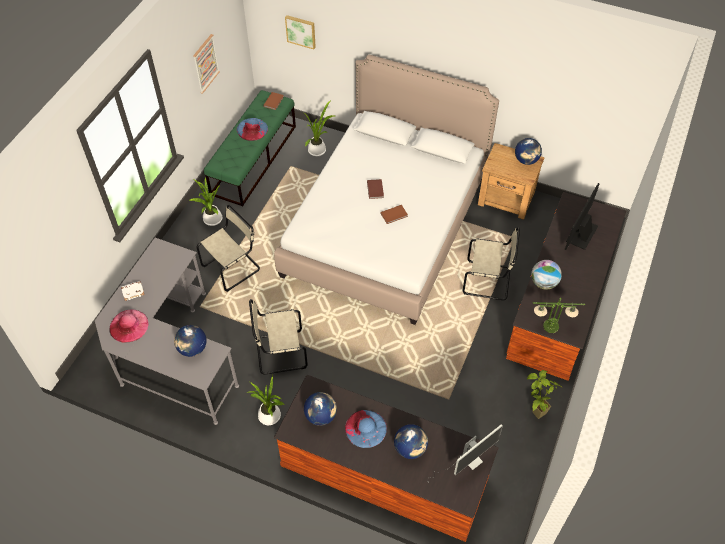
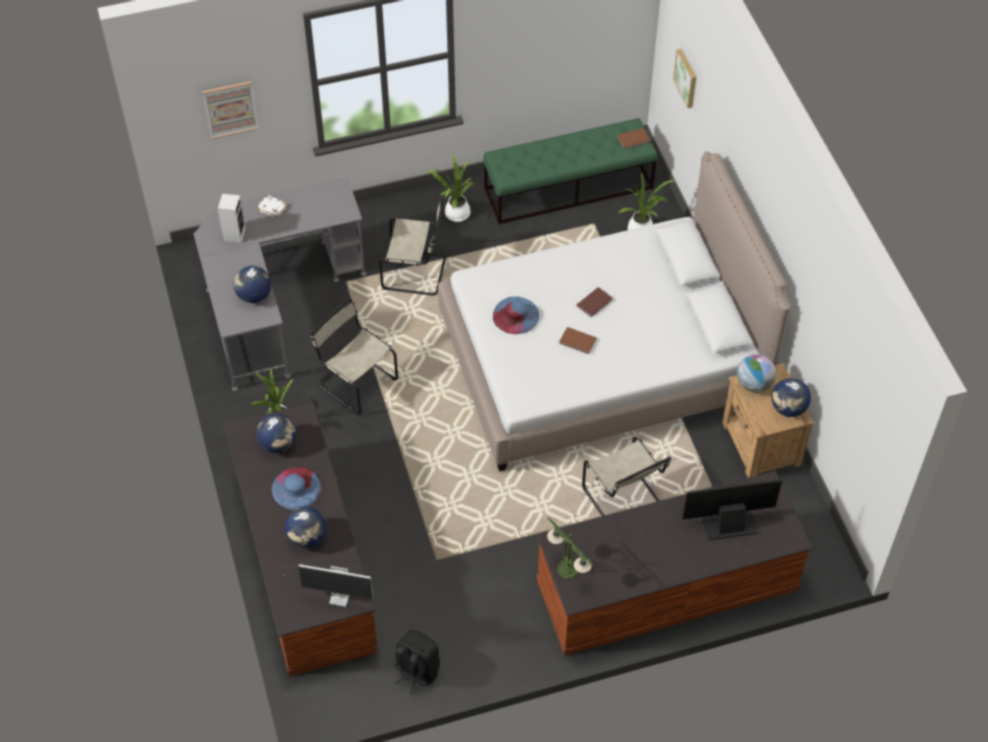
camera: 50 degrees right, 0 degrees up
(129, 326) = (234, 233): pink hat -> speaker
(205, 63) = (552, 41): picture -> picture (230, 109)
(252, 129) = (575, 150): blue hat -> blue hat (515, 315)
(519, 464) = (416, 671): none -> black backpack
(533, 414) = (489, 648): potted plant -> none
(543, 283) = (620, 529): globe -> globe (753, 384)

